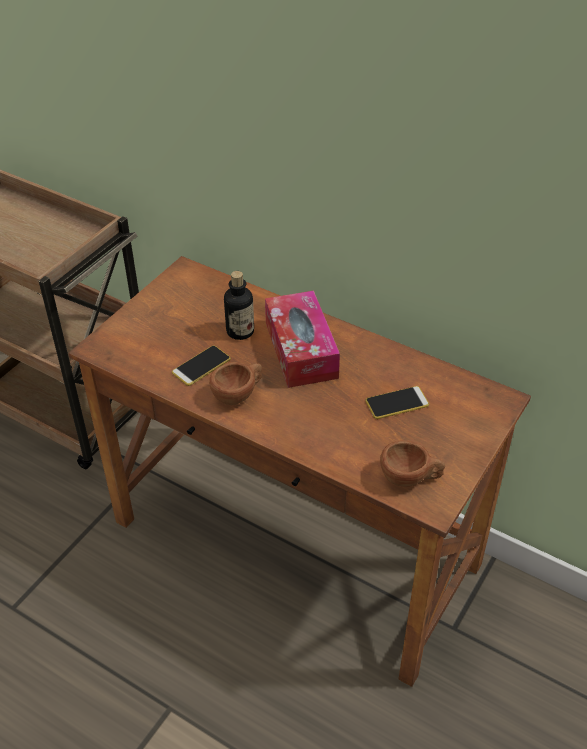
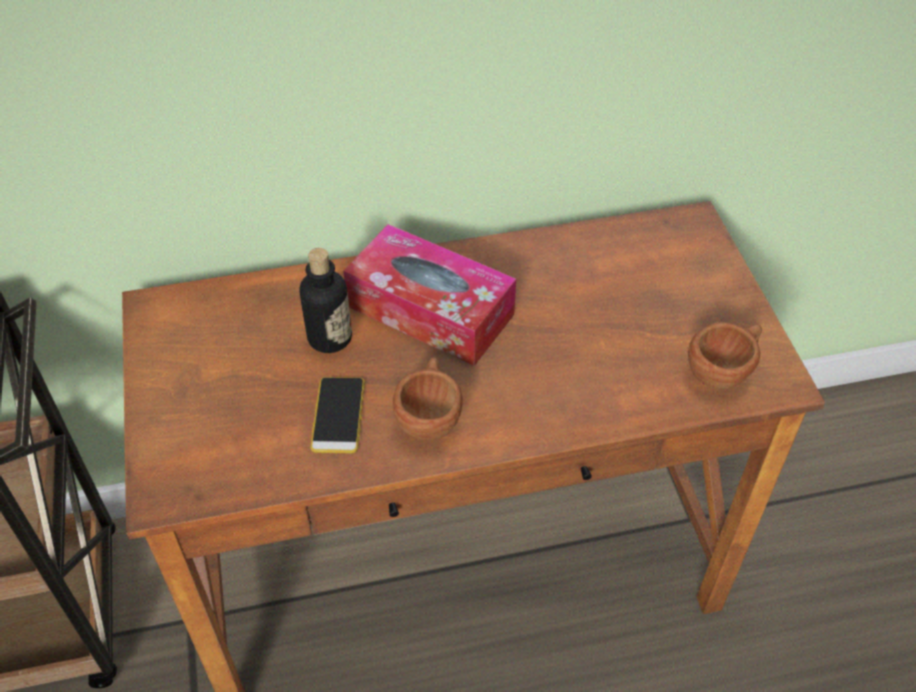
camera: 45 degrees left, 5 degrees up
(397, 403) = (606, 298): phone -> none

